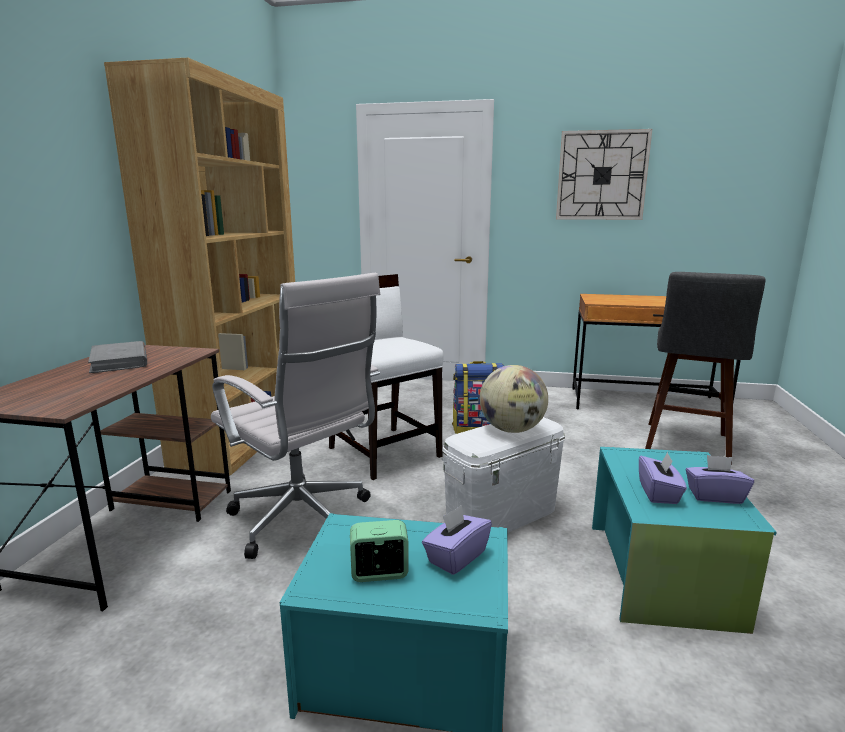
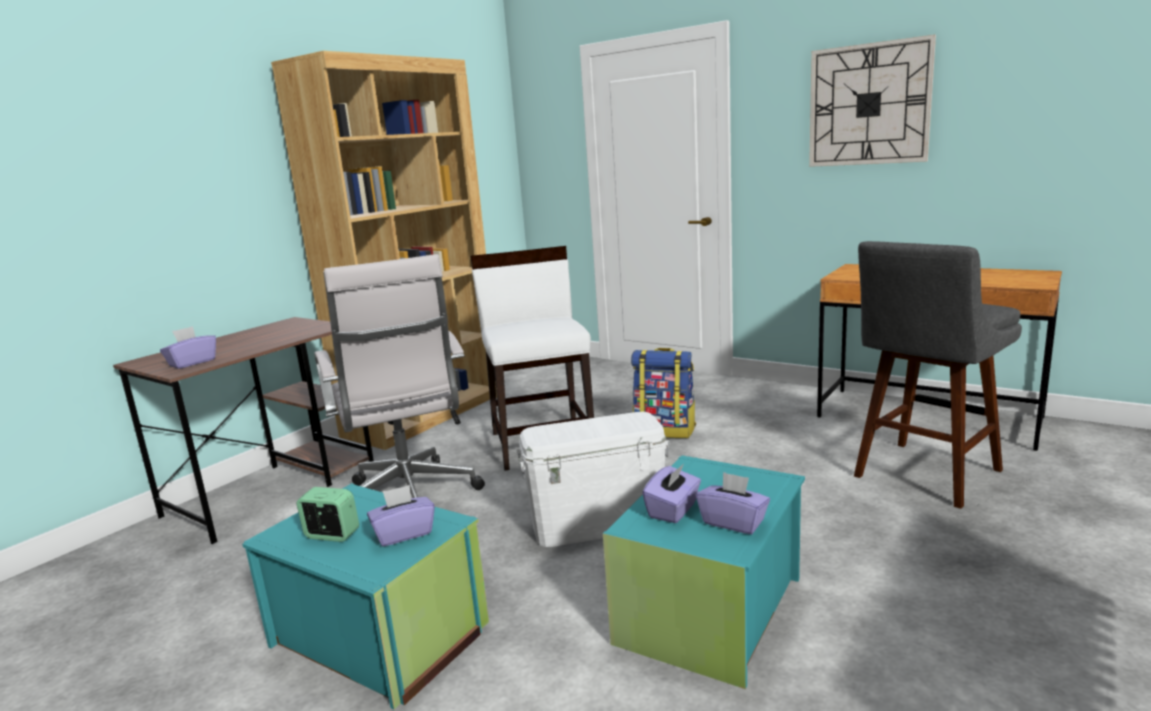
camera: 25 degrees right, 0 degrees up
(68, 398) = (192, 363): none -> purple tissue box
(119, 361) = (266, 333): grey book -> none
(512, 430) = (599, 427): globe -> none

